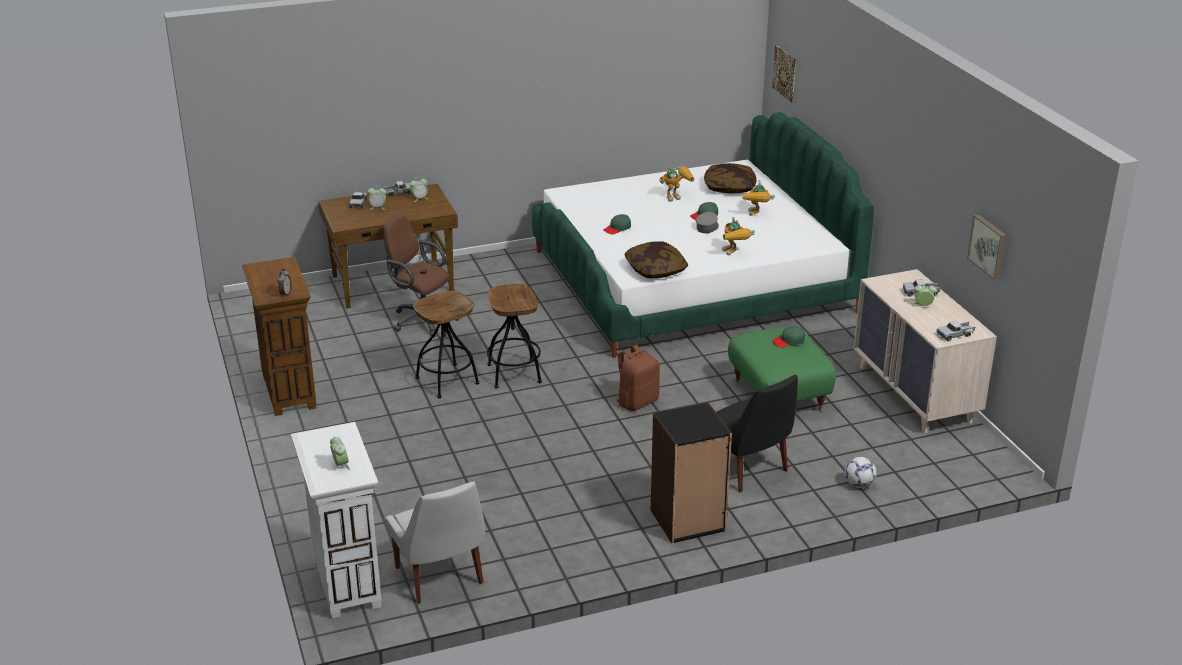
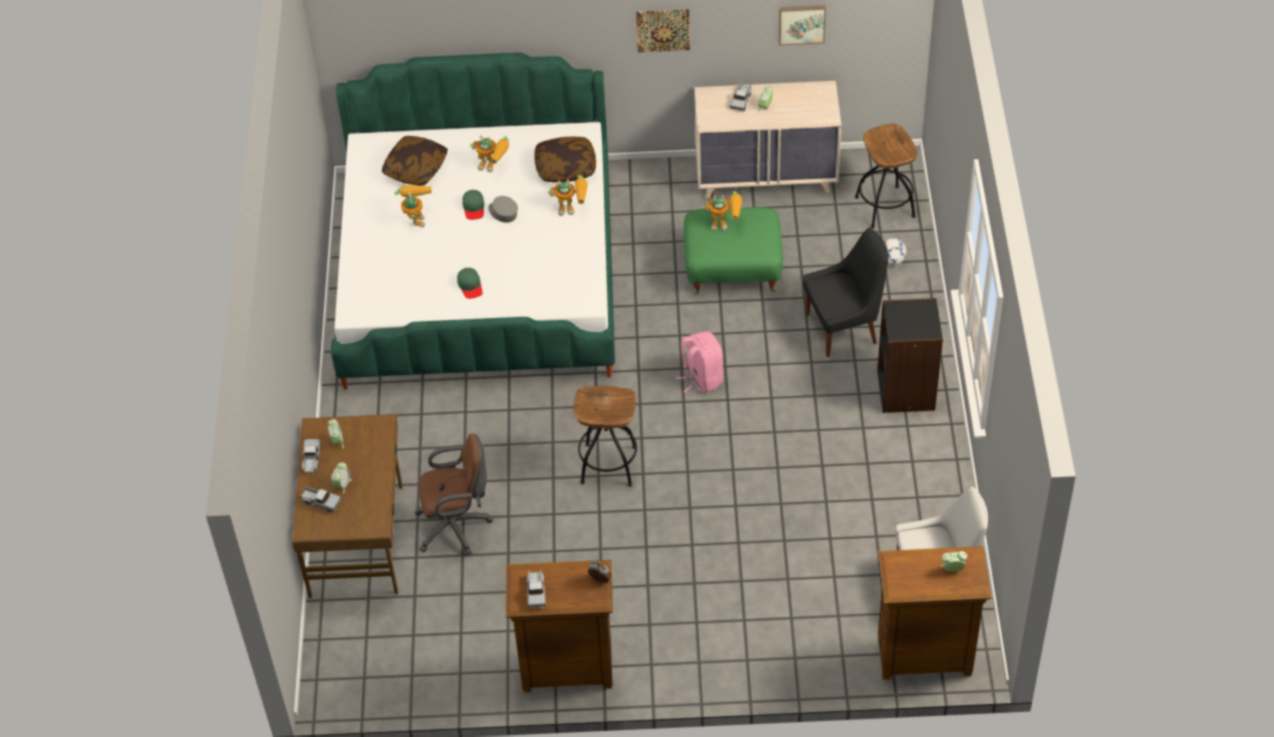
camera: 70 degrees left, 20 degrees up
(345, 583) = (923, 658): white cabinet -> brown cabinet
(421, 319) = (457, 526): brown office chair -> brown office chair turned 150 degrees counterclockwise
(447, 380) = (600, 524): brown stool -> brown stool (884, 206)
(637, 402) = (701, 378): brown backpack -> pink backpack
(655, 270) = (580, 278): pillow -> pillow (566, 167)
(784, 73) = (364, 28): picture -> picture (663, 30)
(789, 341) = (725, 224): green cap -> toy robot
(955, 335) = (824, 105): toy truck -> toy truck (536, 592)

